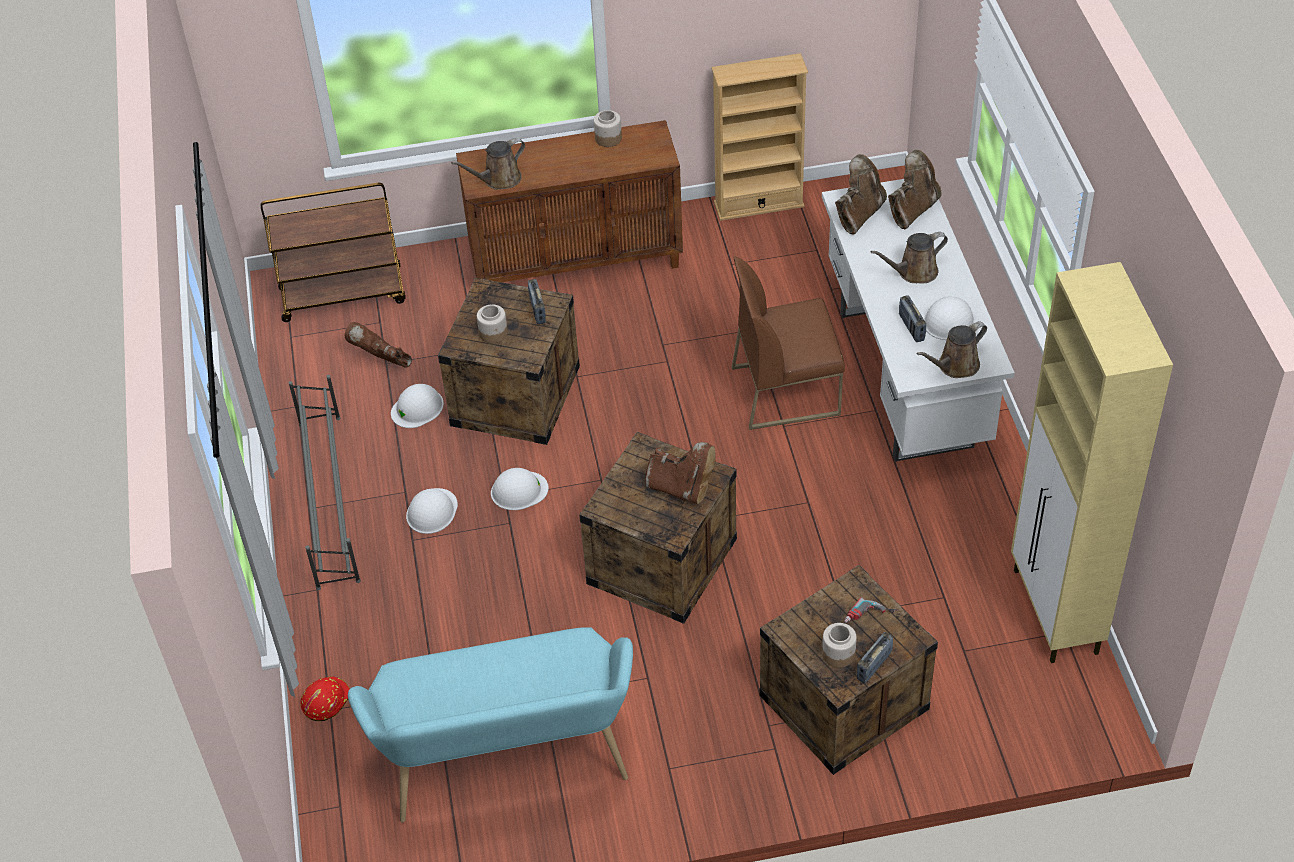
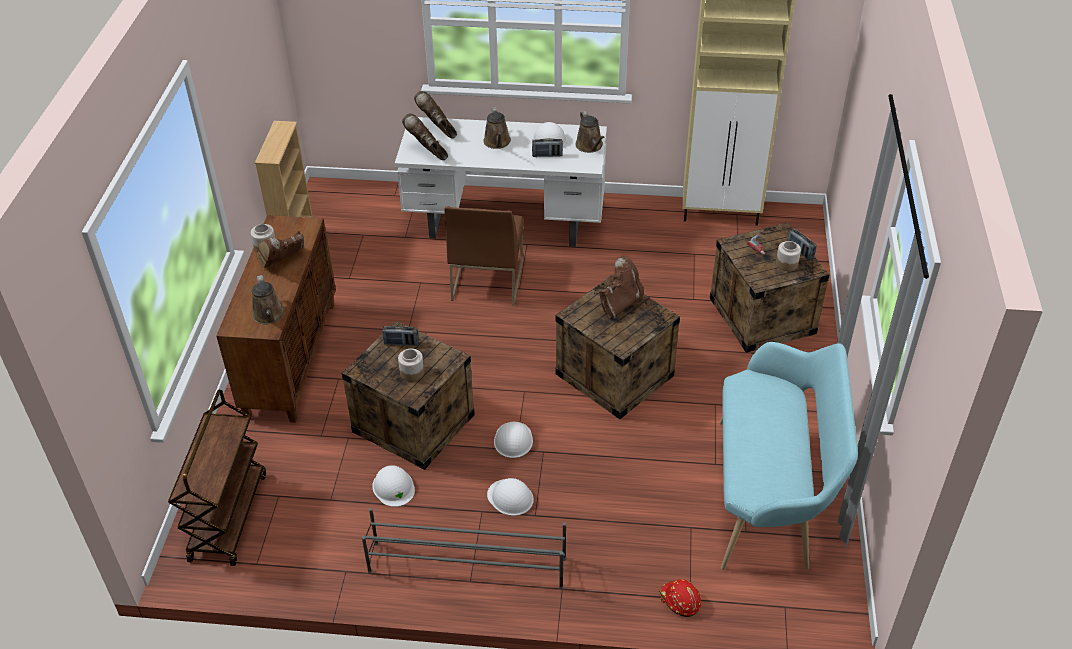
camera: 75 degrees left, 5 degrees down
(381, 361) = (326, 502): brown boot -> brown boot (282, 263)

